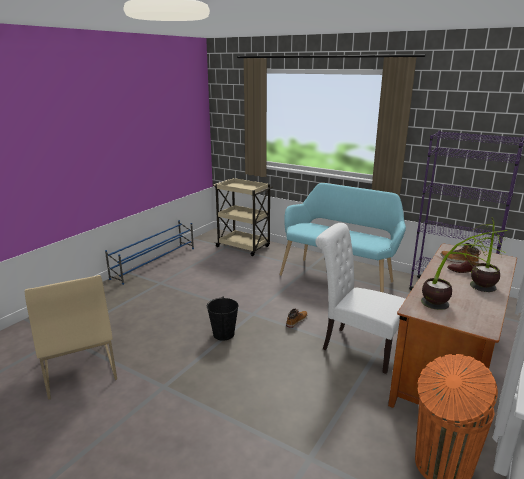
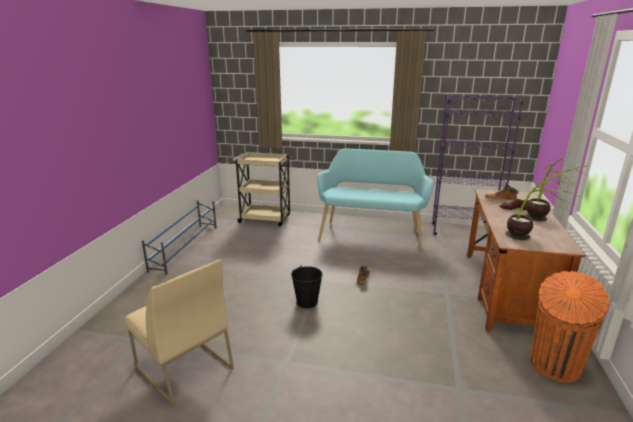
camera: 20 degrees left, 0 degrees up
(356, 347) = (428, 289): white chair -> none

